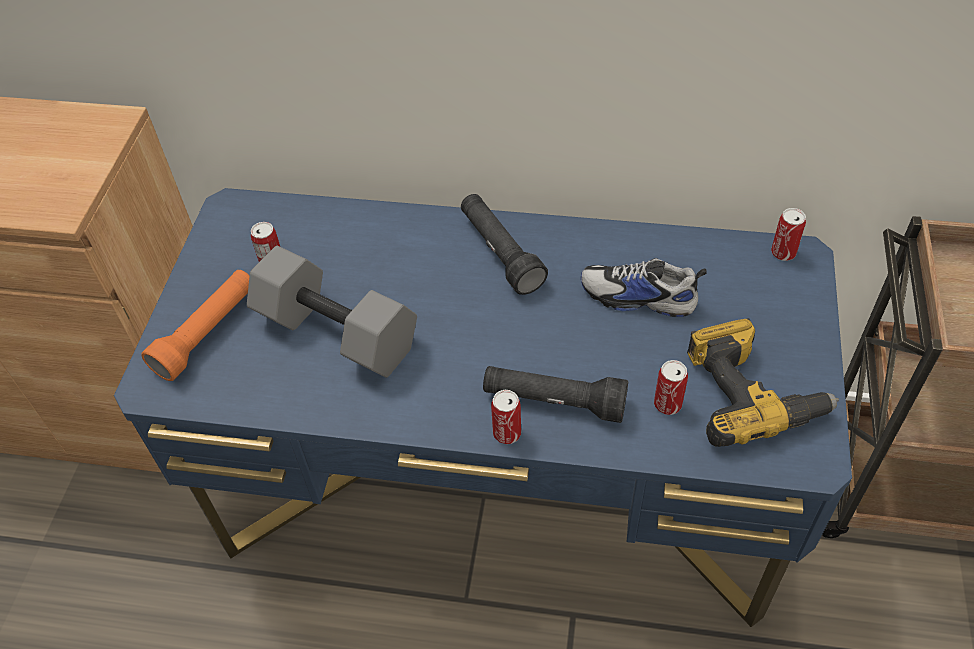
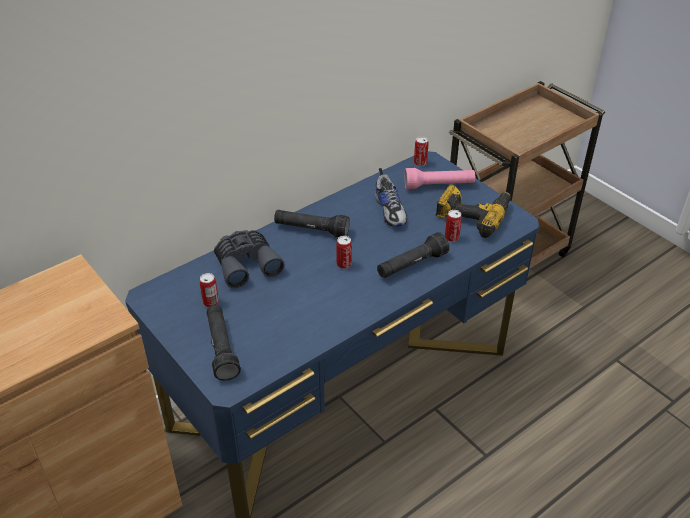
camera: 50 degrees left, 10 degrees down
(208, 333) = (221, 348): orange flashlight -> black flashlight
(334, 333) = (284, 306): grey dumbbell -> none
(370, 244) = (246, 264): none -> grey binoculars
(507, 433) = (410, 288): can -> can (344, 264)
(638, 298) = (390, 210): shoe -> shoe turned 75 degrees counterclockwise
(762, 309) = (439, 185): none -> pink flashlight

